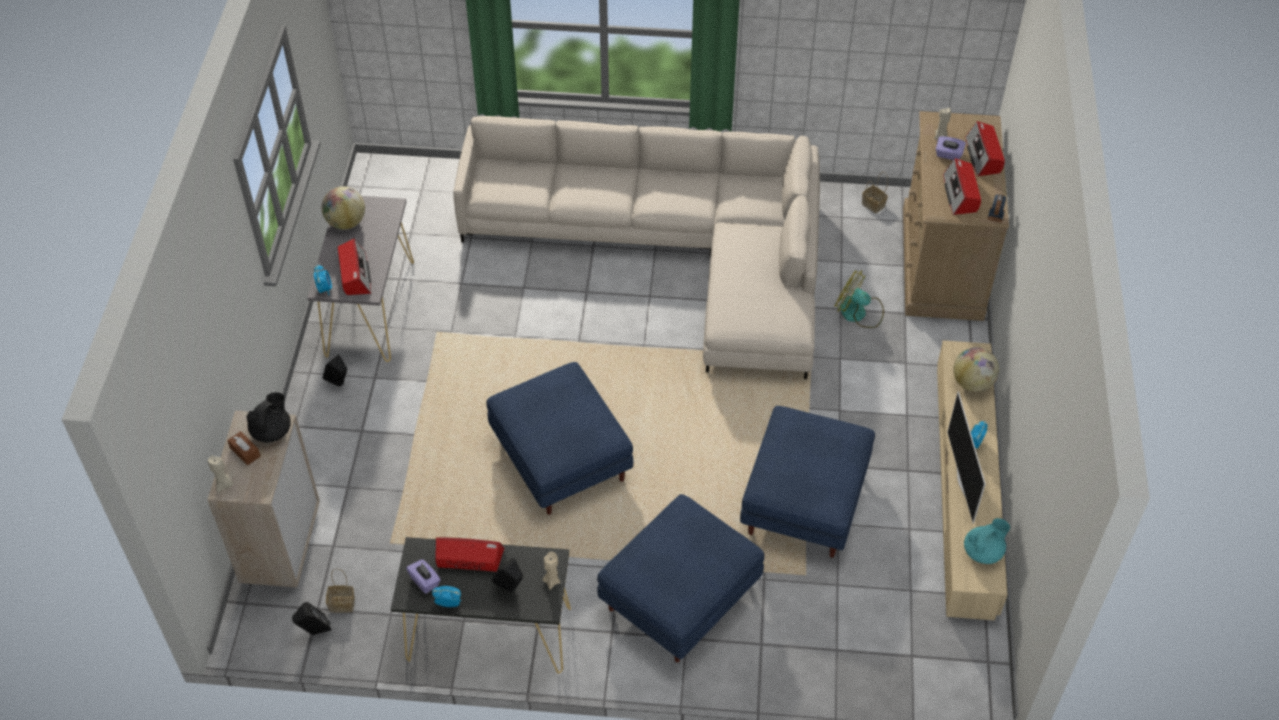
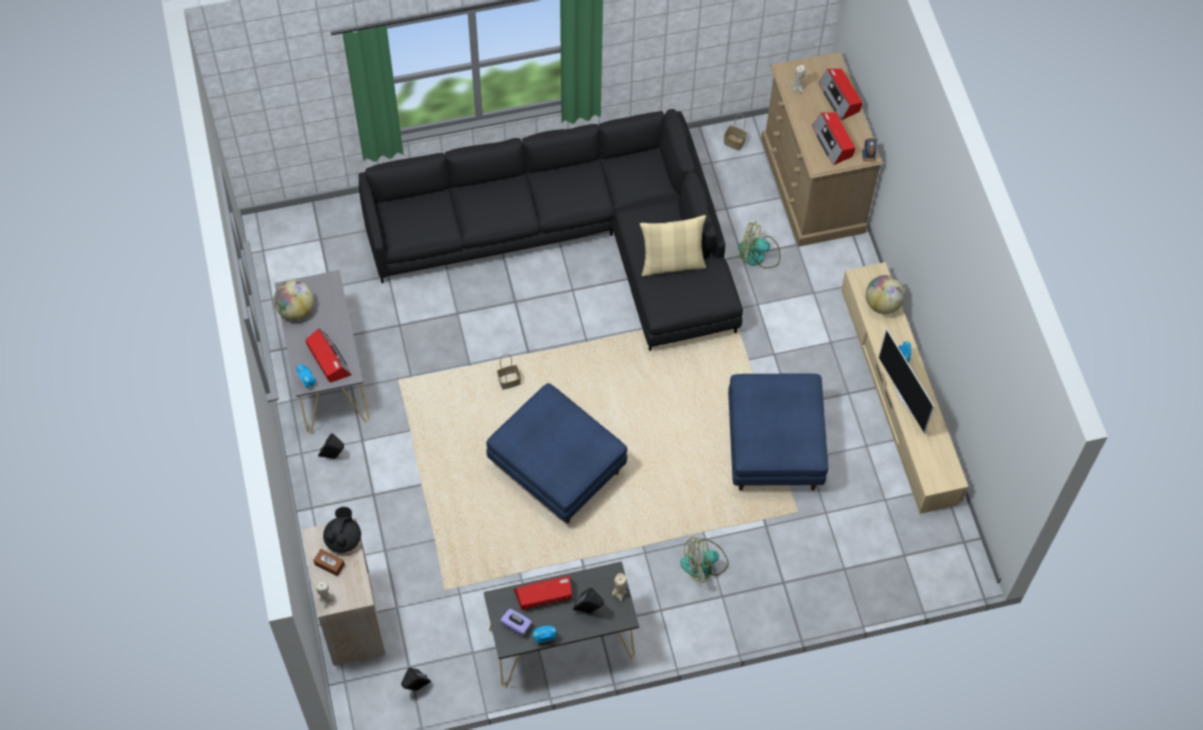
camera: 20 degrees left, 10 degrees up
(343, 603) = (428, 655): basket -> basket (510, 380)
(672, 250) = (574, 238): beige sofa -> black sofa
(679, 599) = (704, 564): blue ottoman -> fan
(753, 283) = (672, 263): none -> beige pillow
(948, 155) = (810, 104): purple tissue box -> none
(983, 552) = (938, 455): turquoise teapot -> none

